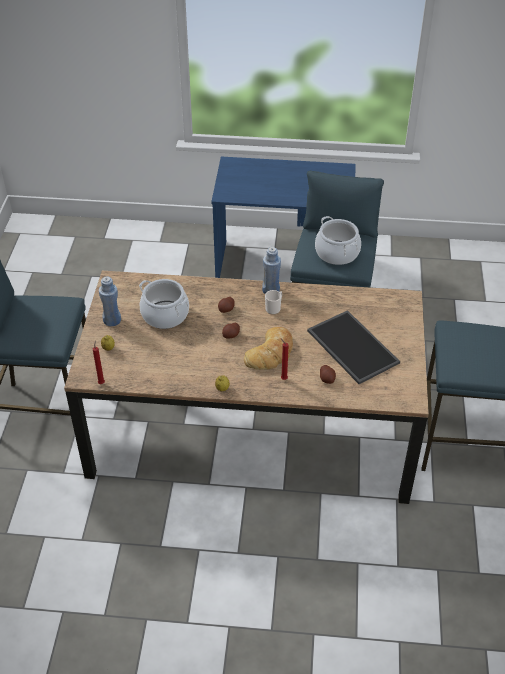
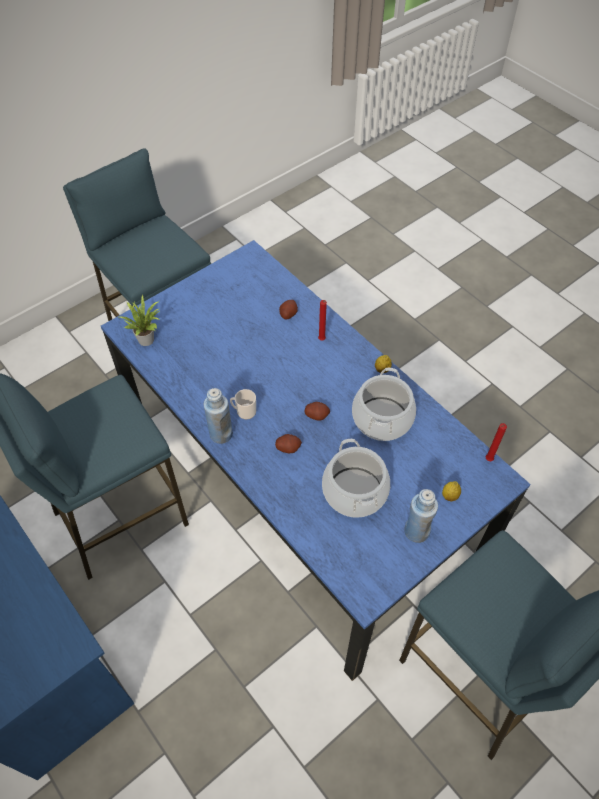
camera: 135 degrees left, 10 degrees up
(253, 428) = (298, 483): brown dining table -> blue dining table
(271, 353) = (303, 369): bread -> none
(337, 253) = (104, 421): cooking pot -> cooking pot (382, 418)
(351, 347) = (232, 324): tray -> none
(385, 303) = (147, 338): none -> potted plant

